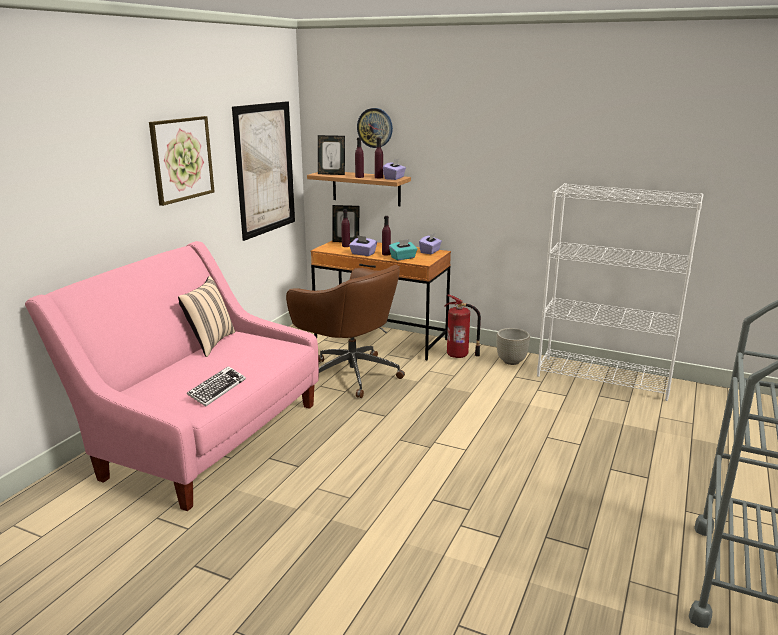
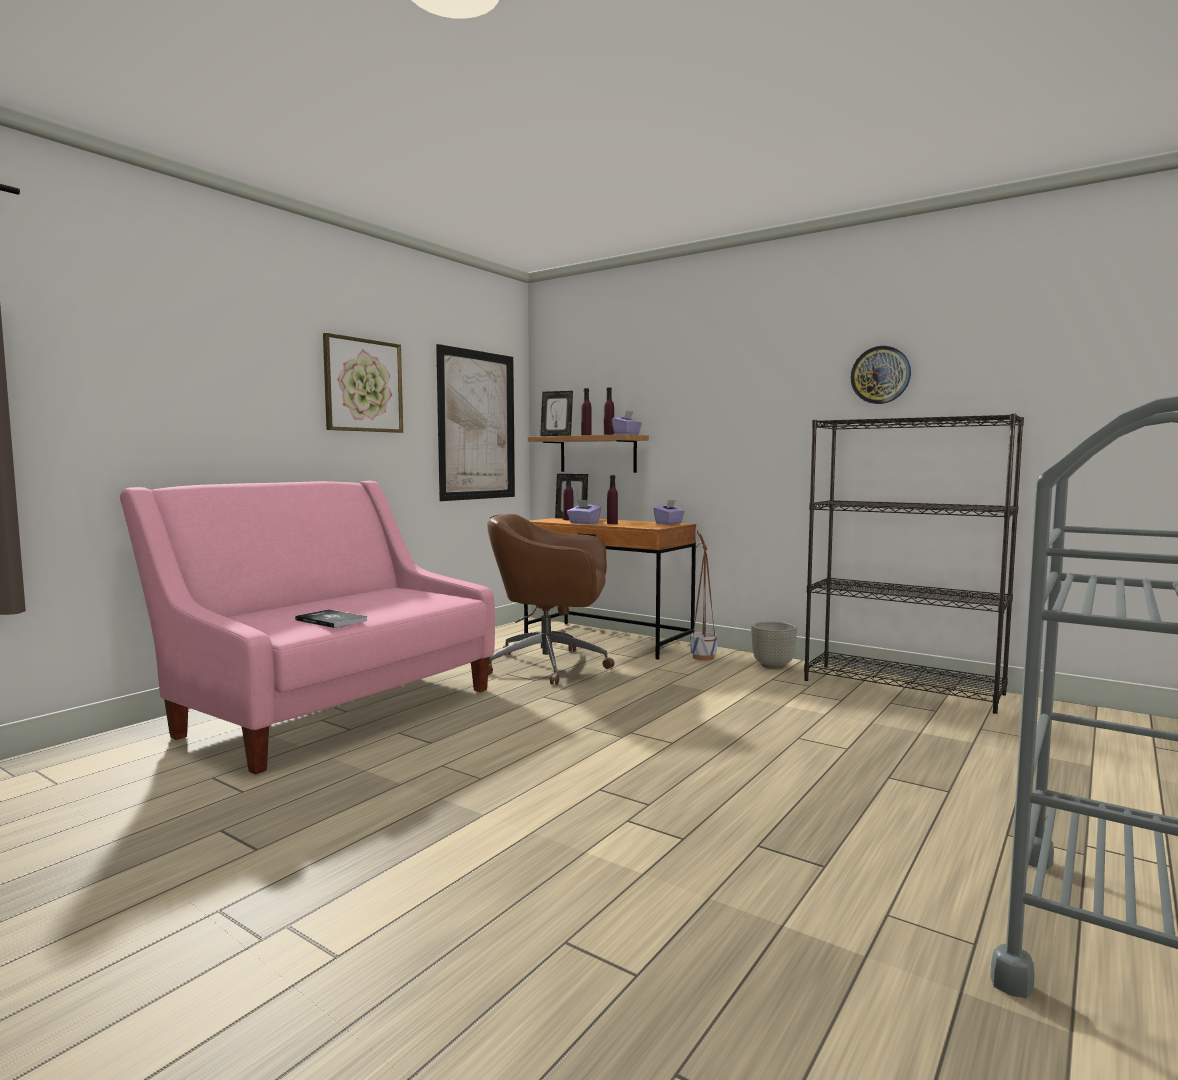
camera: 10 degrees right, 15 degrees down
(210, 343) = (359, 592): beige pillow -> none
(217, 390) = (331, 620): keyboard -> book
(350, 374) = (551, 666): brown office chair -> brown office chair turned 135 degrees clockwise
(375, 128) = (608, 381): wall clock -> wall clock (880, 375)
(403, 258) = (631, 525): turquoise tissue box -> none
(459, 355) = (703, 657): fire extinguisher -> planter
(604, 378) = (903, 687): white bookcase -> black bookcase

